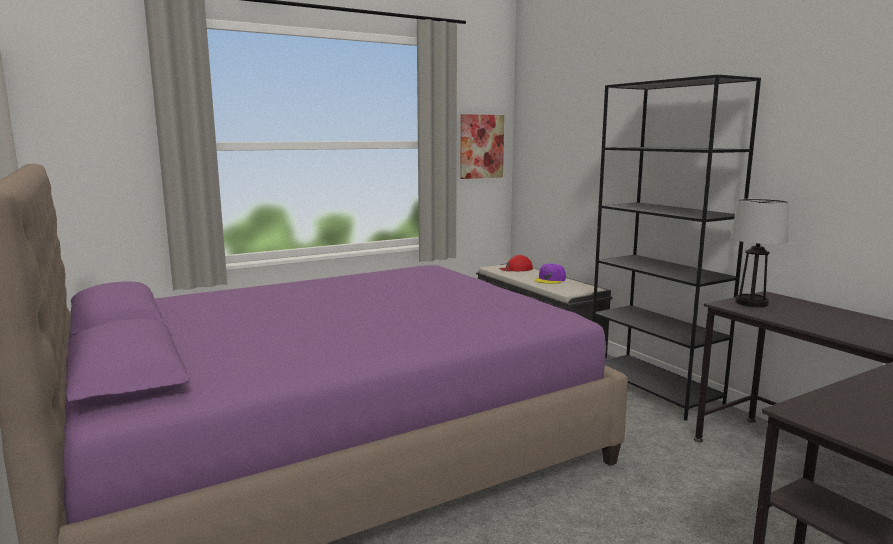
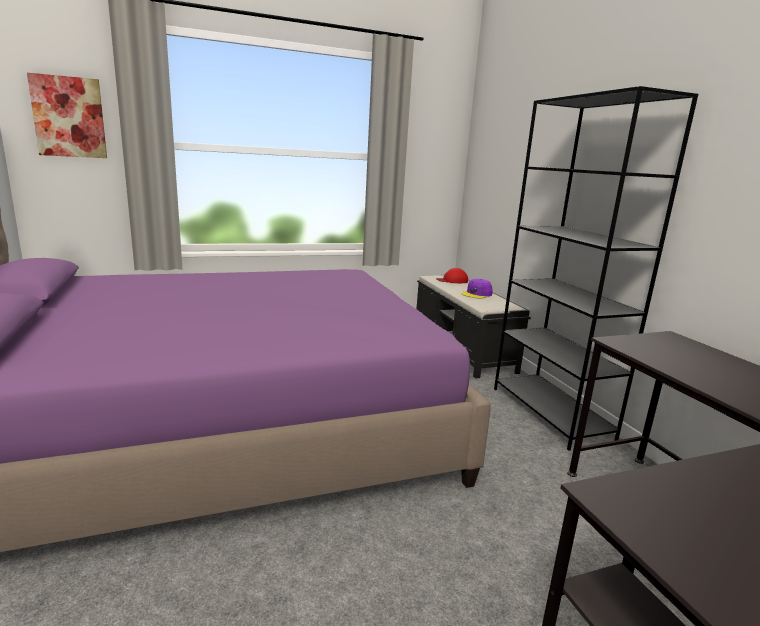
camera: 10 degrees right, 5 degrees up
(481, 146) = (433, 163): picture -> picture (69, 117)
(751, 303) = (644, 343): table lamp -> none

